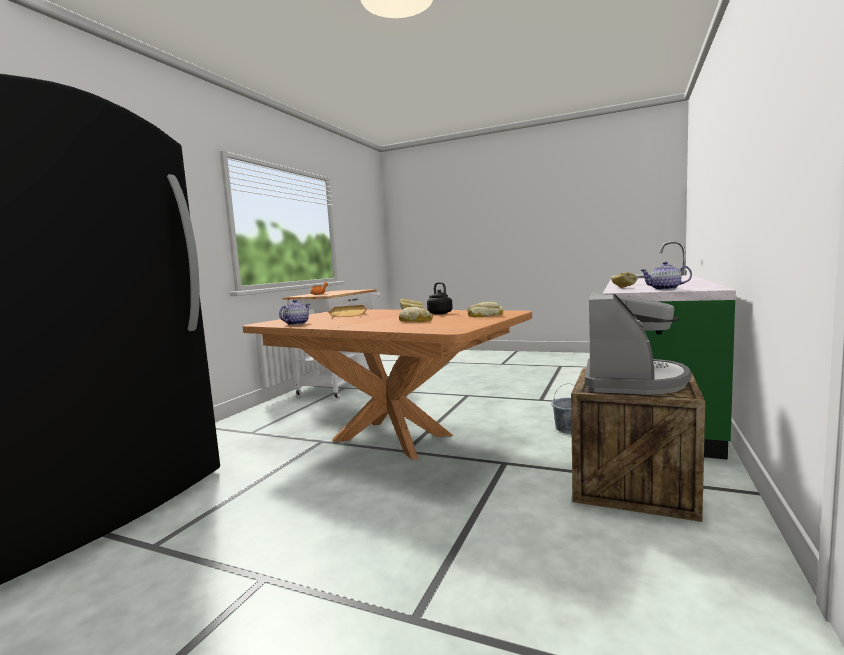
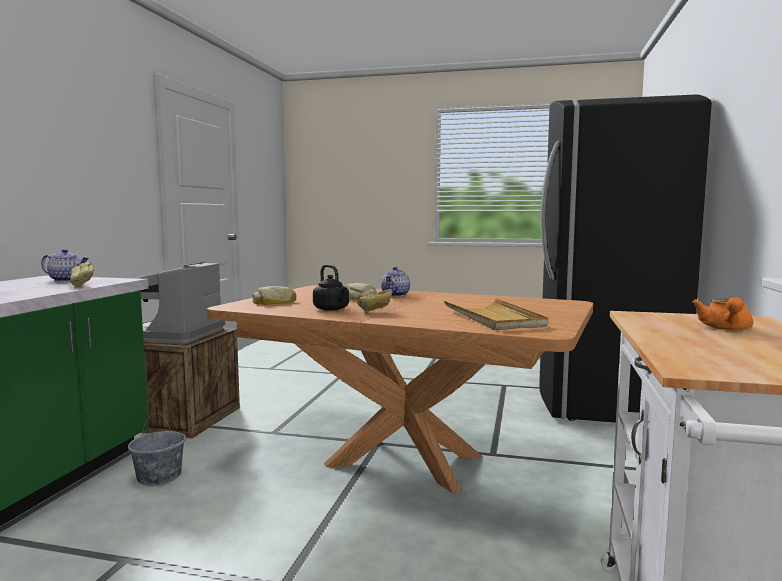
camera: 170 degrees right, 0 degrees up
(296, 324) = (508, 299): teapot -> teapot (396, 295)

